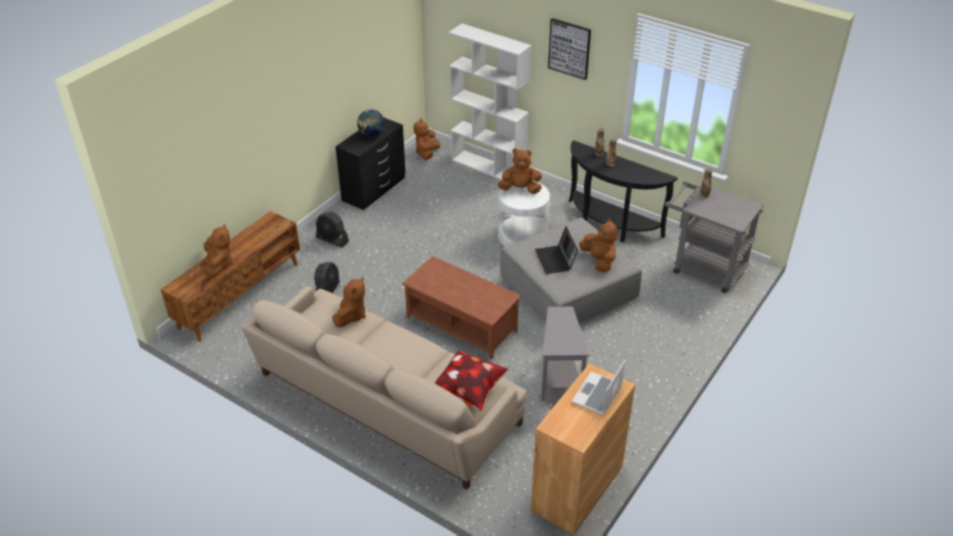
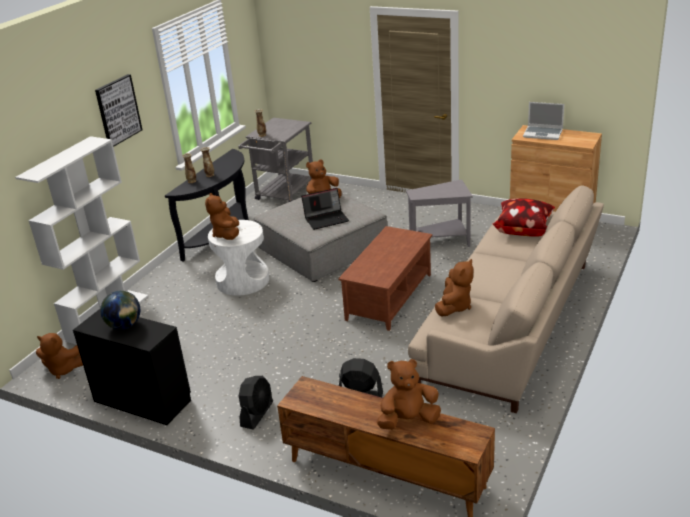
camera: 95 degrees left, 10 degrees down
(351, 315) = (454, 306): brown plush toy -> brown plush toy turned 105 degrees clockwise

